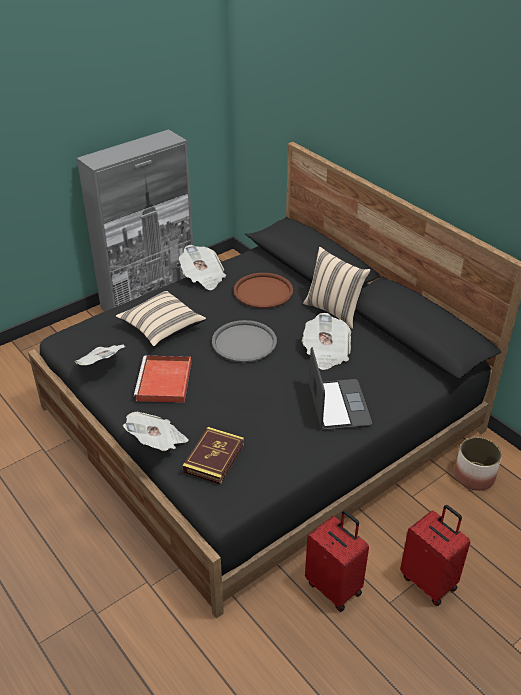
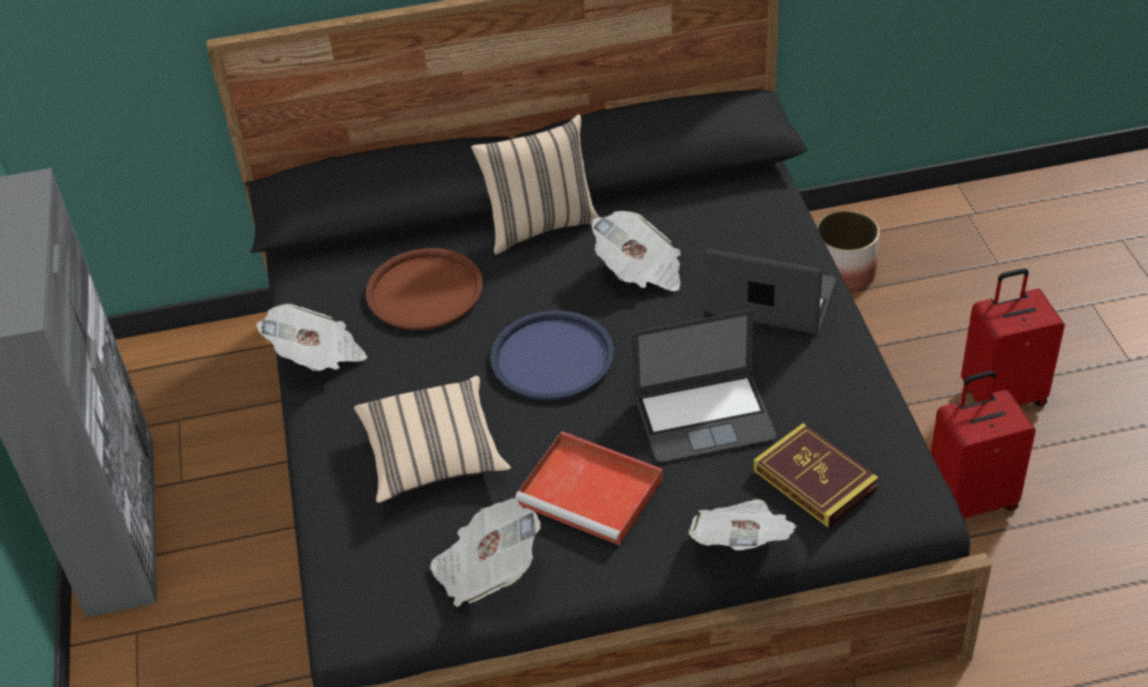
camera: 60 degrees left, 5 degrees up
(236, 405) = (704, 417): none -> laptop
(244, 342) = (552, 357): grey tray -> blue tray

